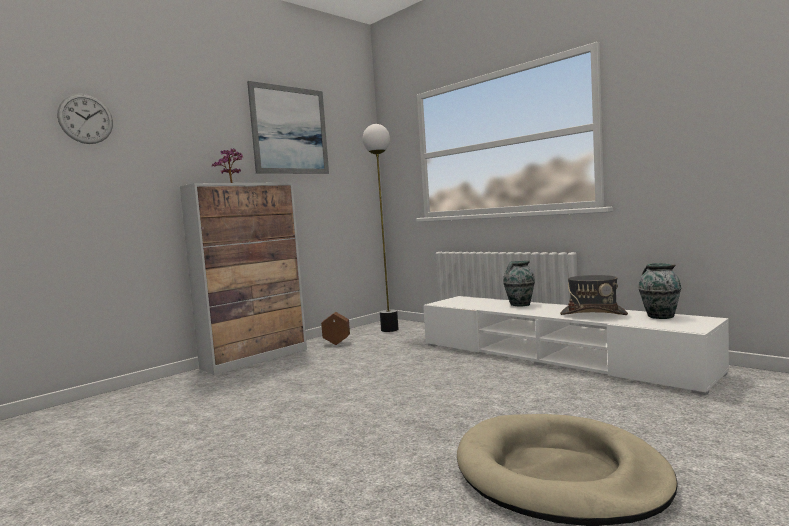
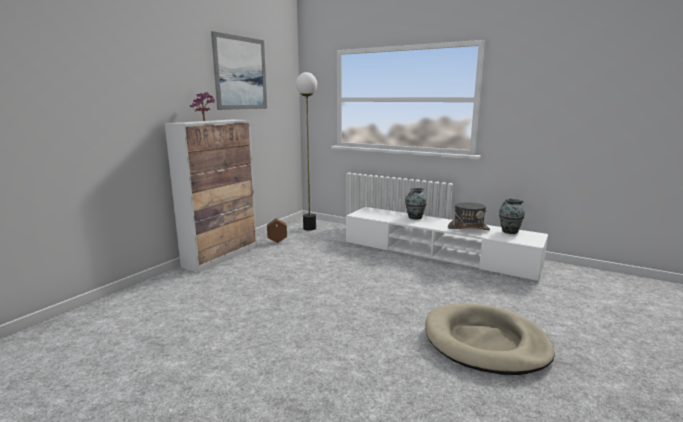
camera: 15 degrees left, 10 degrees up
(85, 119) = (90, 65): wall clock -> none

